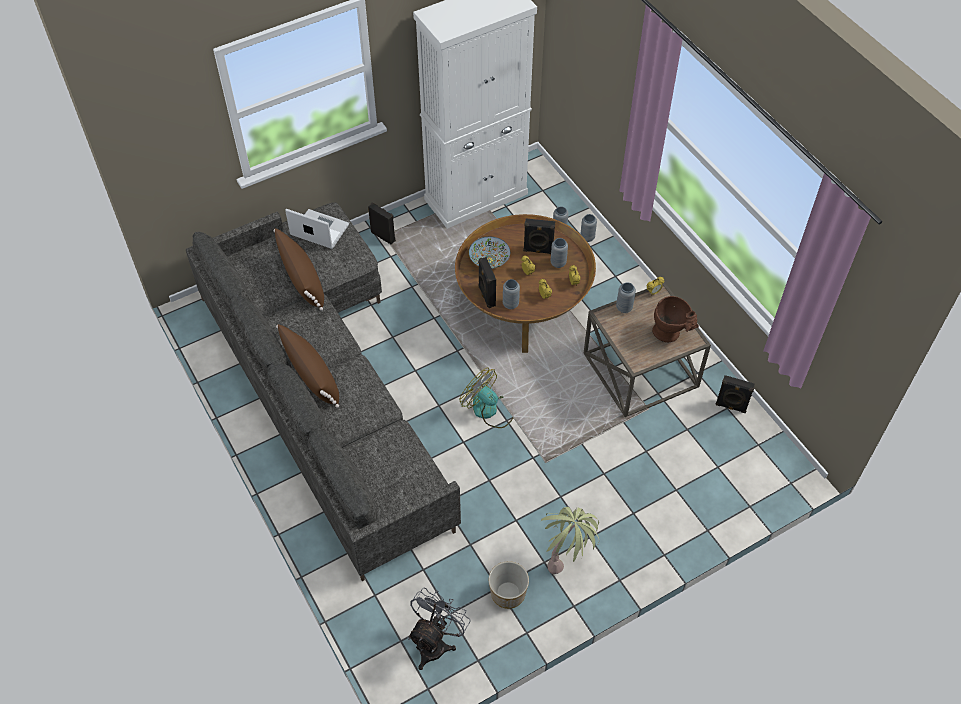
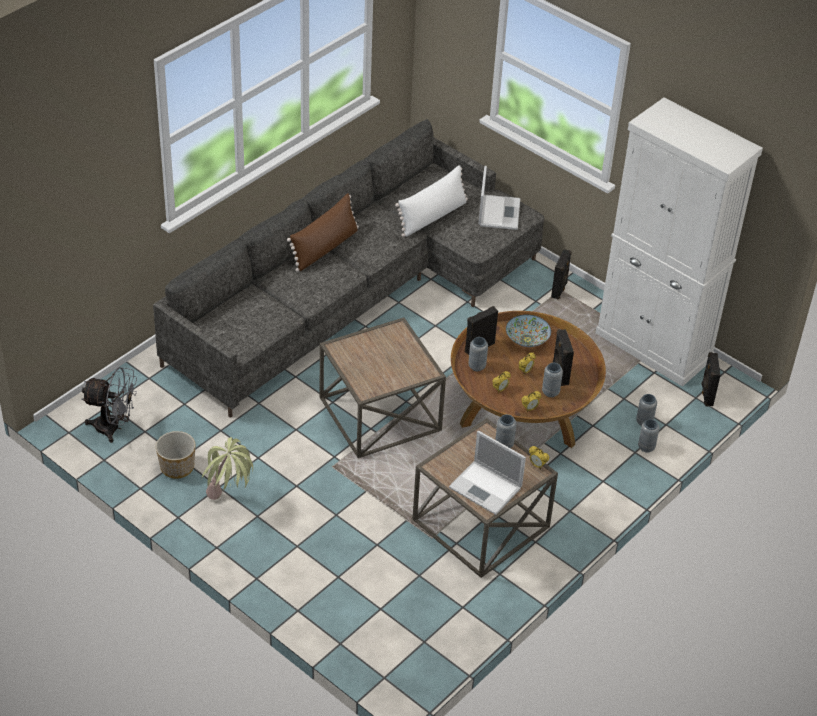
camera: 70 degrees right, 10 degrees down
(302, 280) = (432, 216): brown pillow -> white pillow
(490, 409) = (379, 413): fan -> brown side table
(671, 334) = (486, 488): brown vase -> laptop
(730, 407) = (465, 610): black speaker -> black speaker (706, 395)

